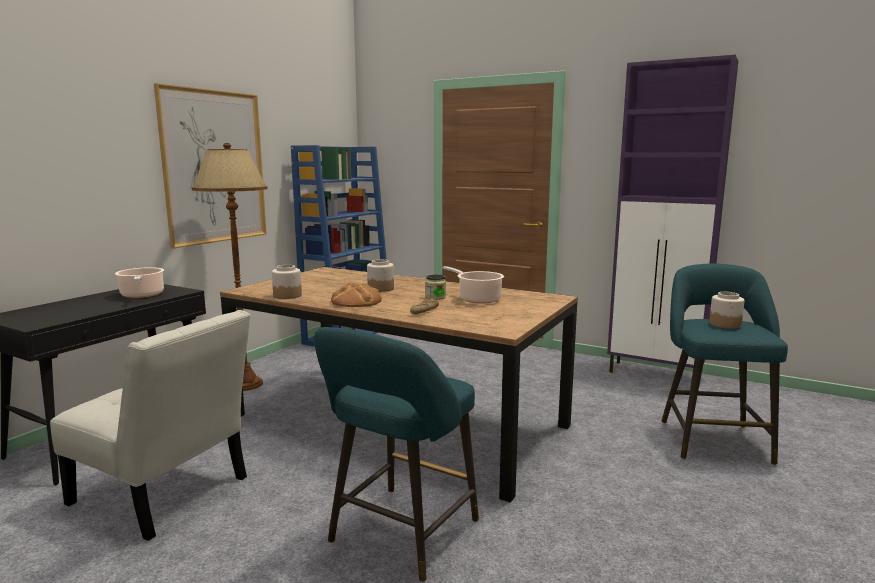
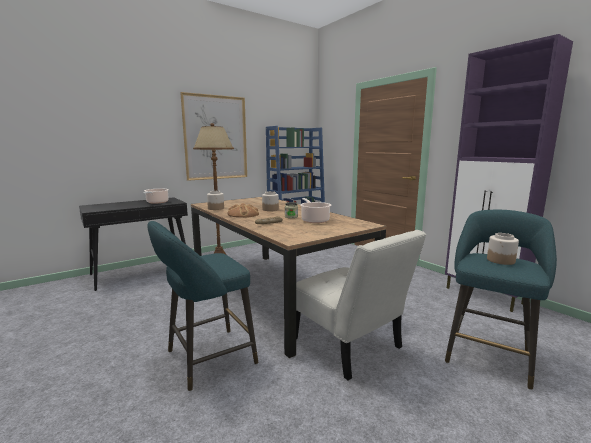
camera: 25 degrees right, 0 degrees up
(165, 494) = (128, 305): white chair -> white chair (349, 346)

